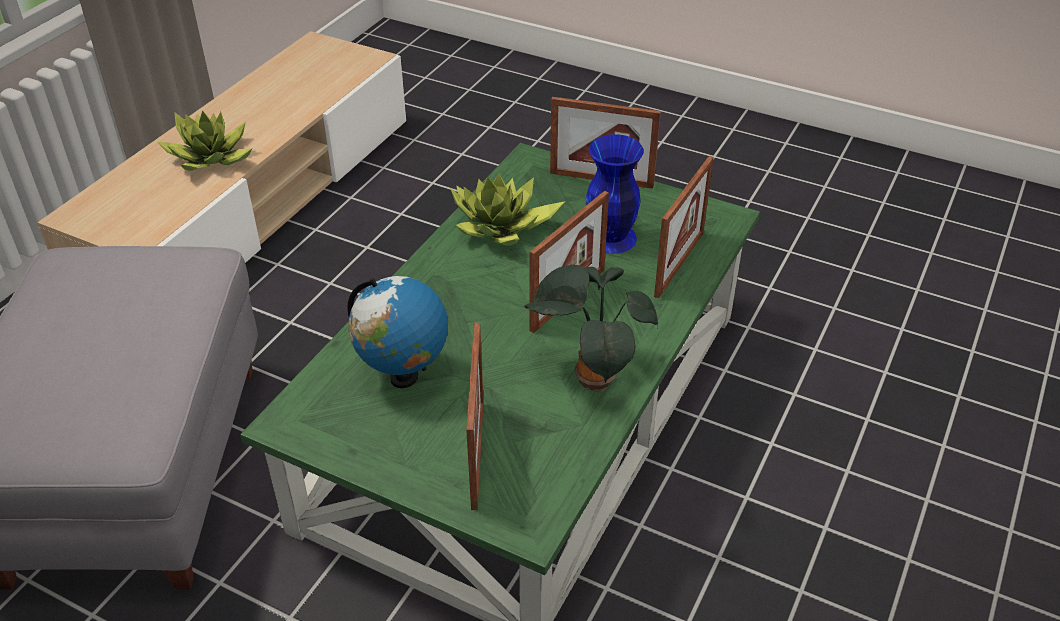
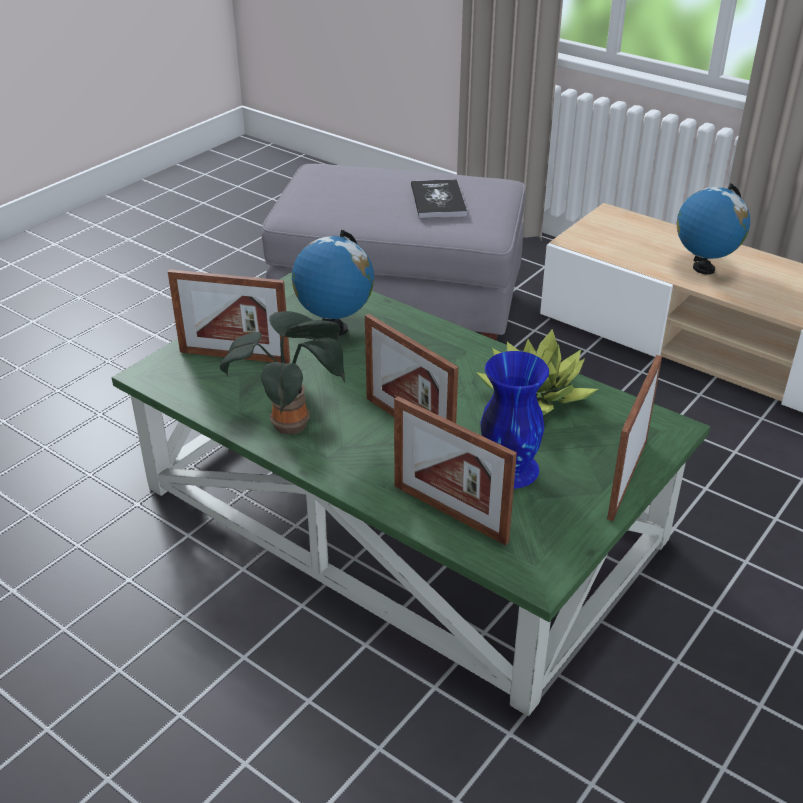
camera: 100 degrees right, 5 degrees down
(118, 302) = (438, 200): none -> book
(212, 158) = (703, 268): potted plant -> globe

